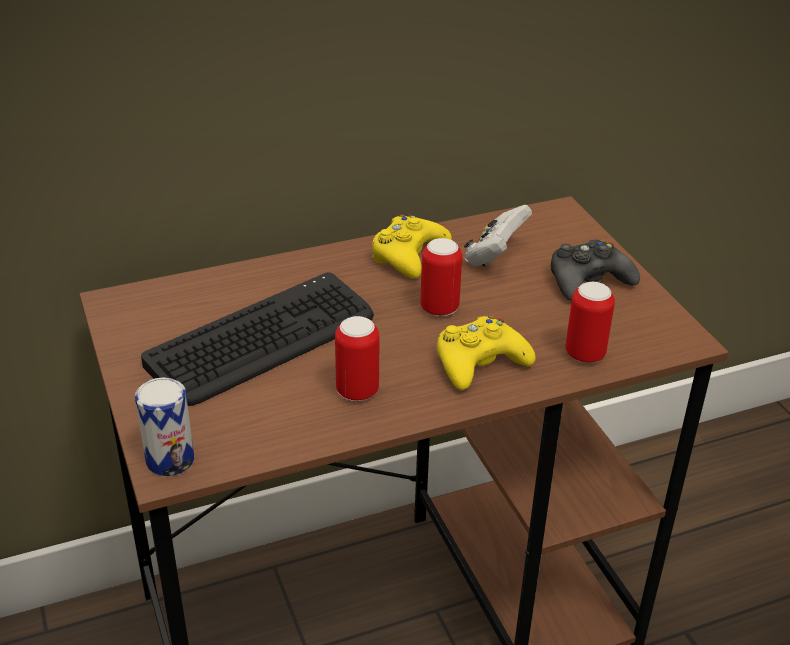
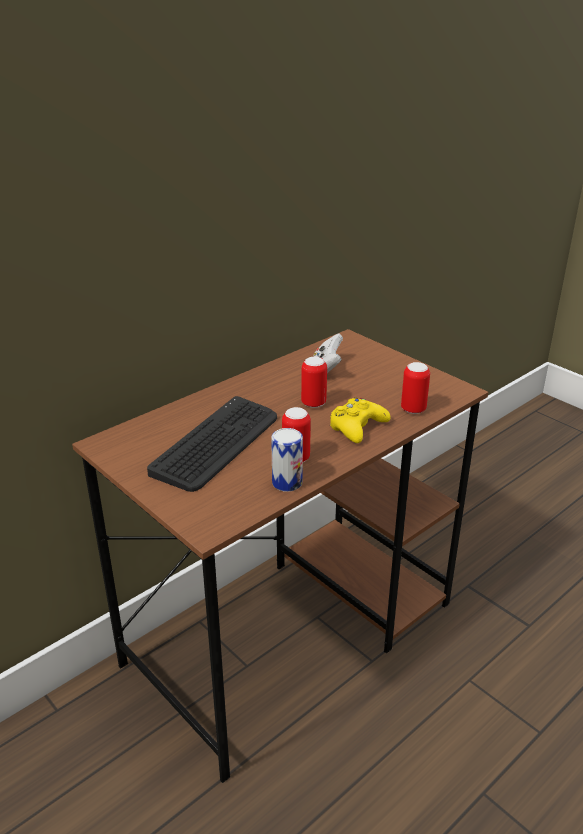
camera: 20 degrees left, 5 degrees down
(170, 460) = (205, 523): can -> can (287, 482)
(408, 255) = (275, 379): yellow game controller -> none
(588, 280) = (389, 371): black game controller -> none

